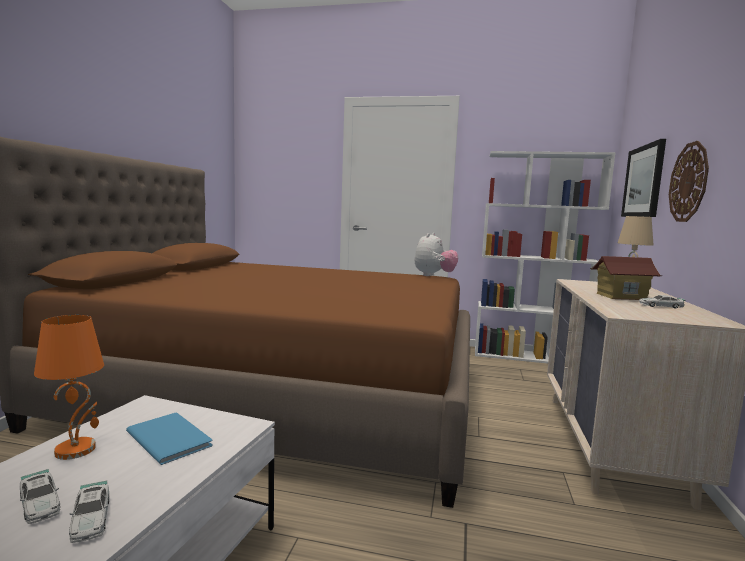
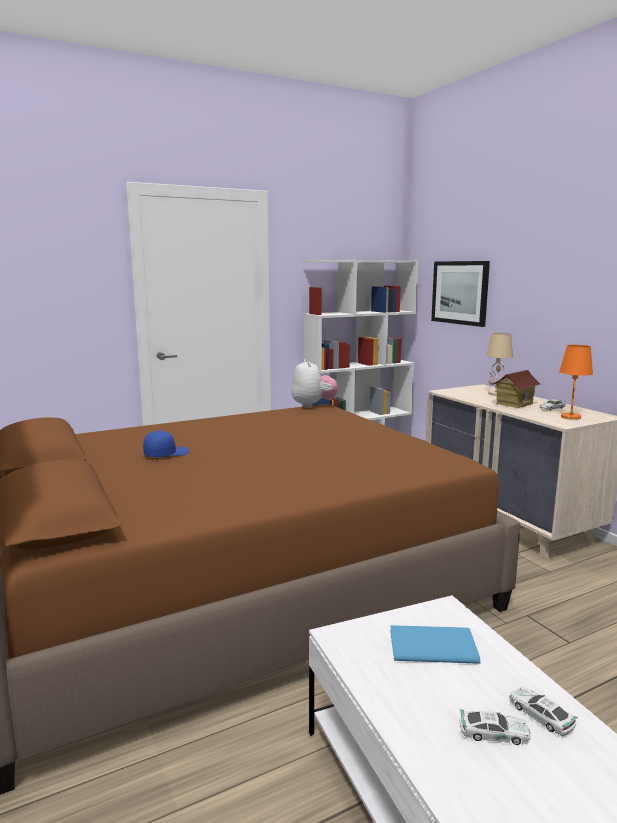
camera: 40 degrees left, 5 degrees up
(76, 449) = (402, 694): orange table lamp -> orange table lamp (570, 417)
(90, 519) = (540, 715): toy car -> toy car turned 150 degrees counterclockwise
(250, 275) = (166, 454): none -> blue cap
(689, 182) = (528, 304): wall clock -> none

